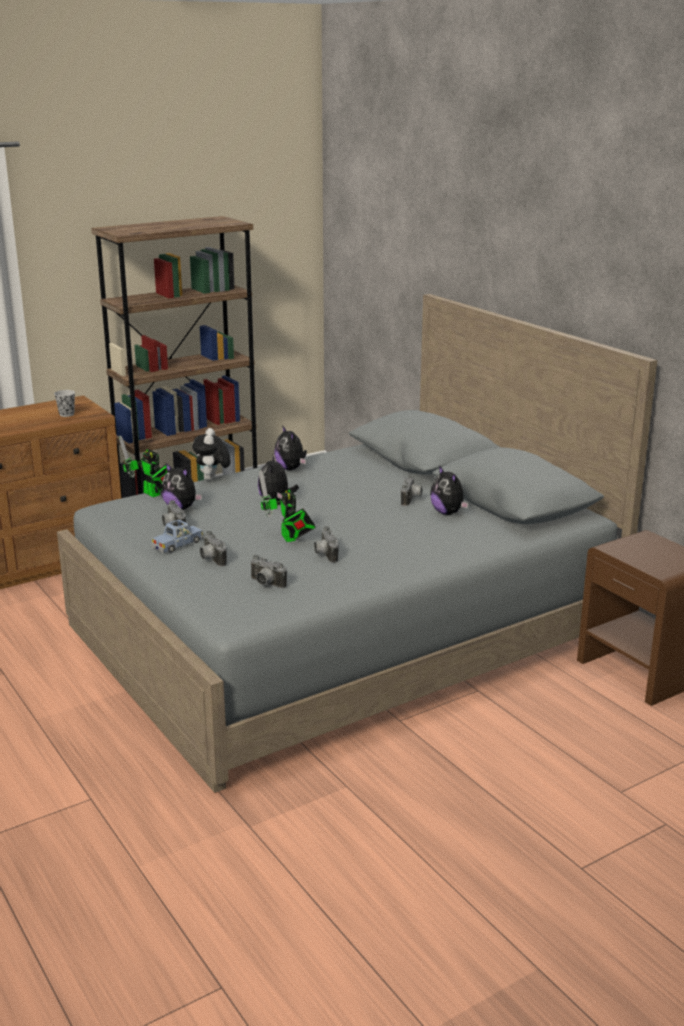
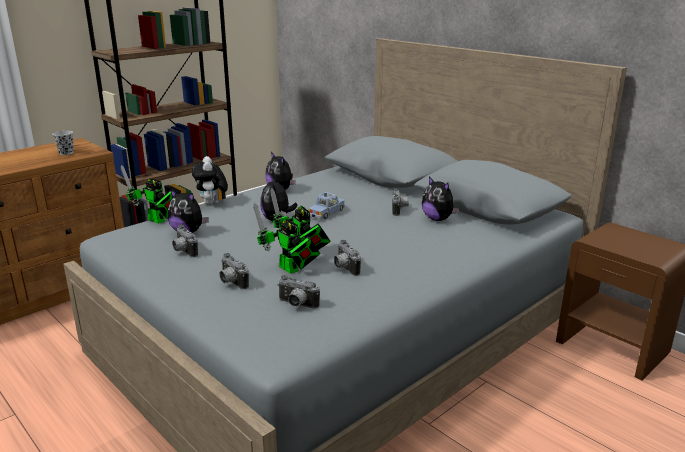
camera: 10 degrees left, 0 degrees up
(178, 544) = (193, 269): blue toy car -> blue toy car (327, 213)
(271, 552) = (290, 270): none -> toy robot

